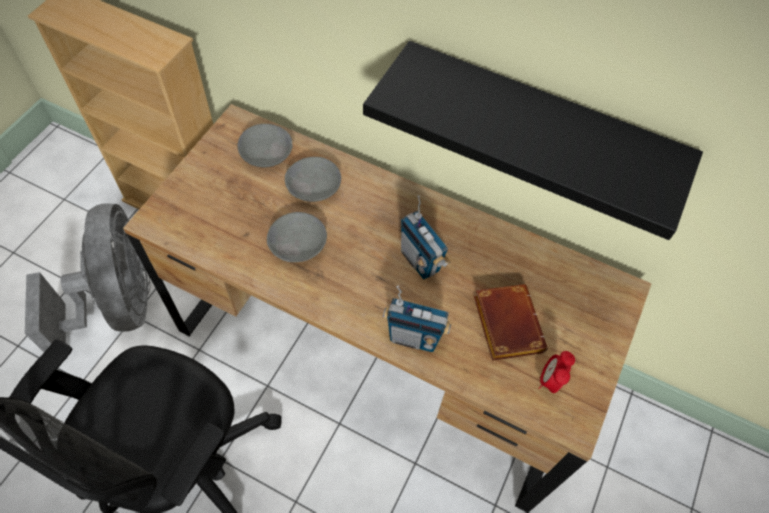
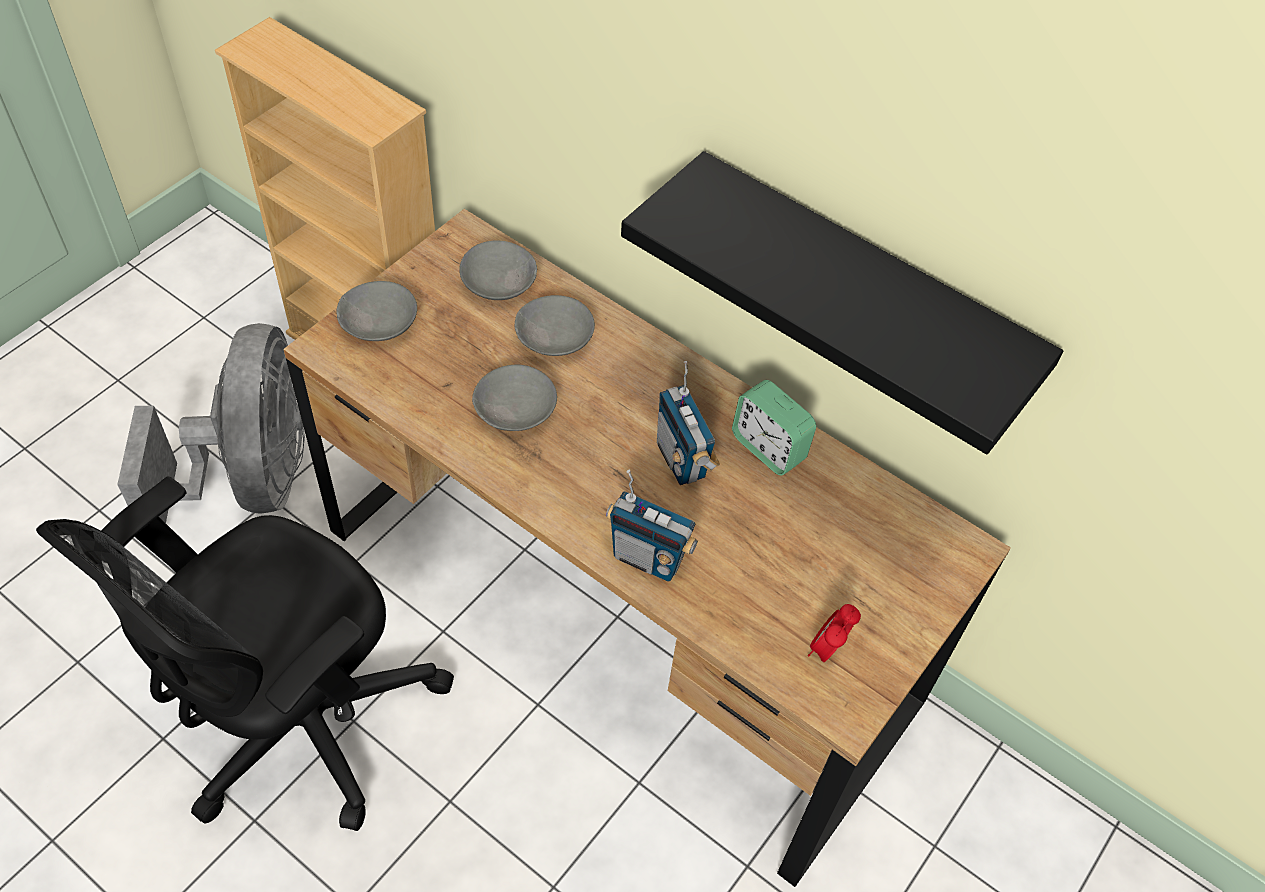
camera: 10 degrees right, 5 degrees down
(187, 196) = (378, 322): none -> grey bowl
(476, 241) = (768, 448): none -> alarm clock
(505, 323) = (781, 563): brown book -> none

